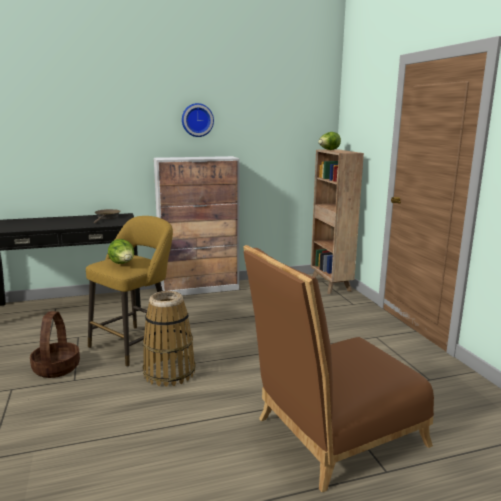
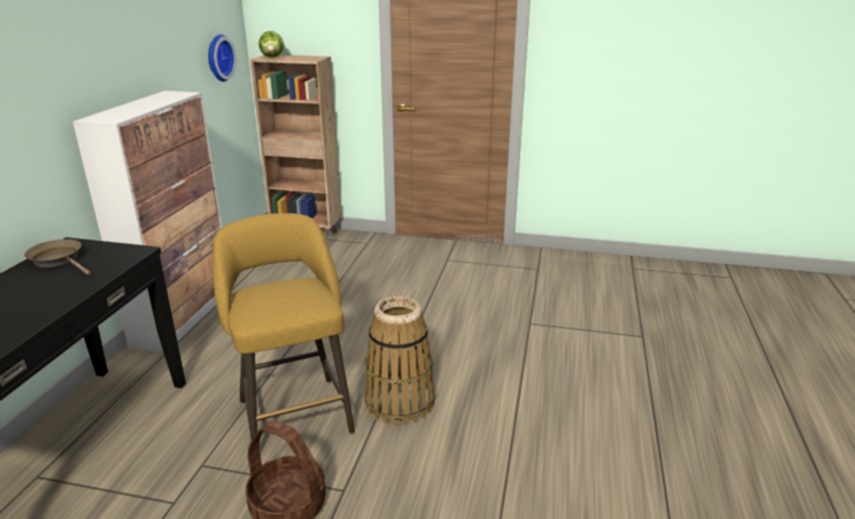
camera: 60 degrees left, 10 degrees up
(123, 264) = (292, 301): lettuce -> none
(197, 120) = (110, 37): wall clock -> wall clock (218, 58)
(332, 435) = (585, 341): brown chair -> none

